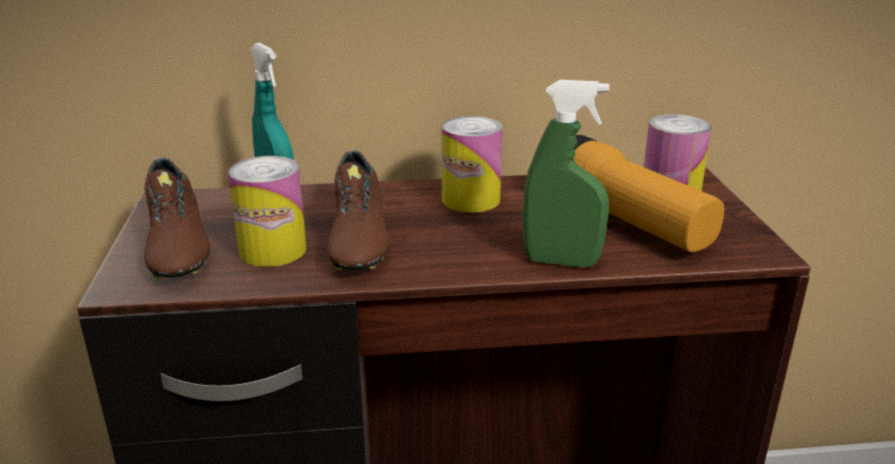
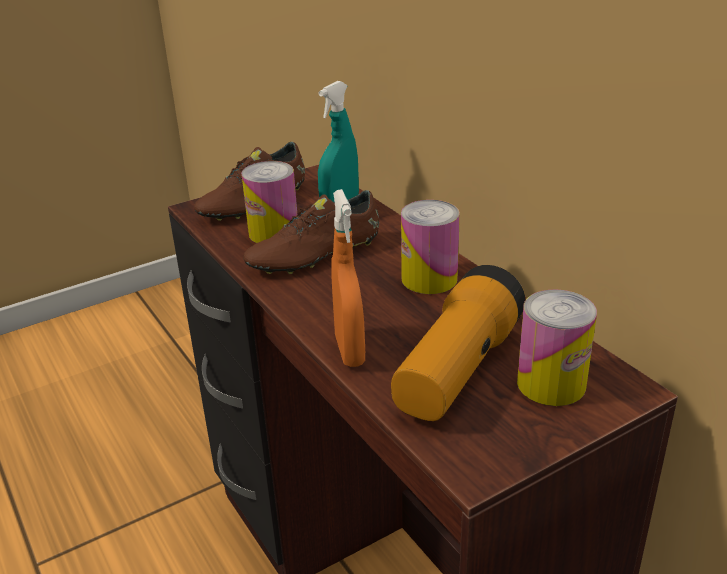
camera: 65 degrees right, 5 degrees up
(561, 262) = (349, 351): green spray bottle -> orange spray bottle

